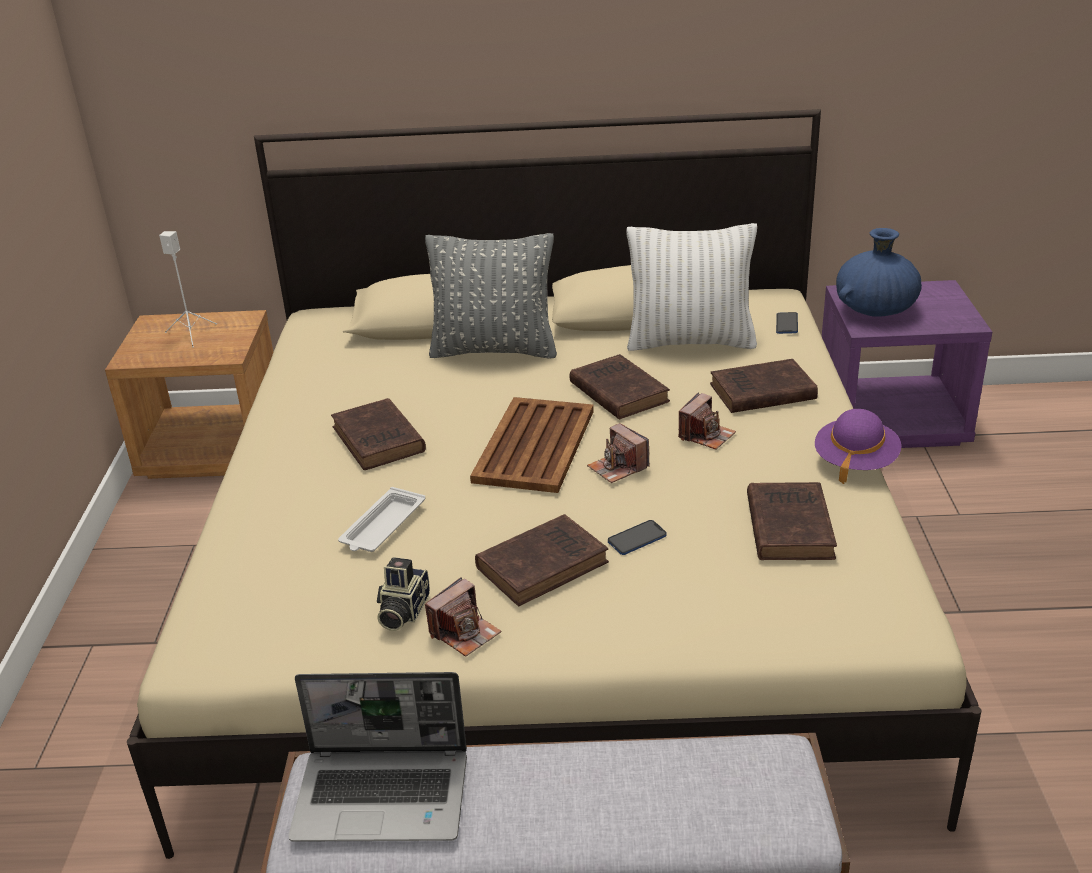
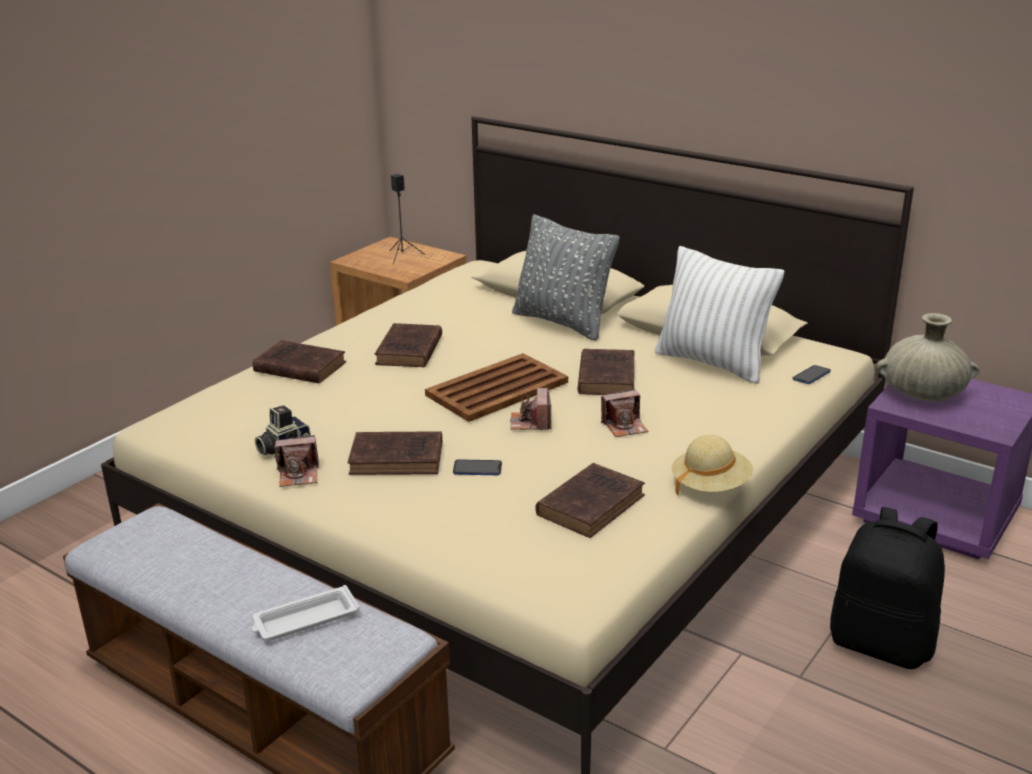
camera: 35 degrees right, 5 degrees down
(192, 334) = (403, 256): white speaker -> black speaker
(382, 527) = (336, 399): white tray -> white tray (304, 620)
(384, 795) = (161, 543): laptop -> none
(759, 392) = (711, 414): brown book -> brown book (298, 367)
(855, 462) = (710, 485): purple hat -> beige hat
(874, 310) = (922, 394): blue vase -> beige vase
(980, 551) = (881, 643): none -> black backpack

